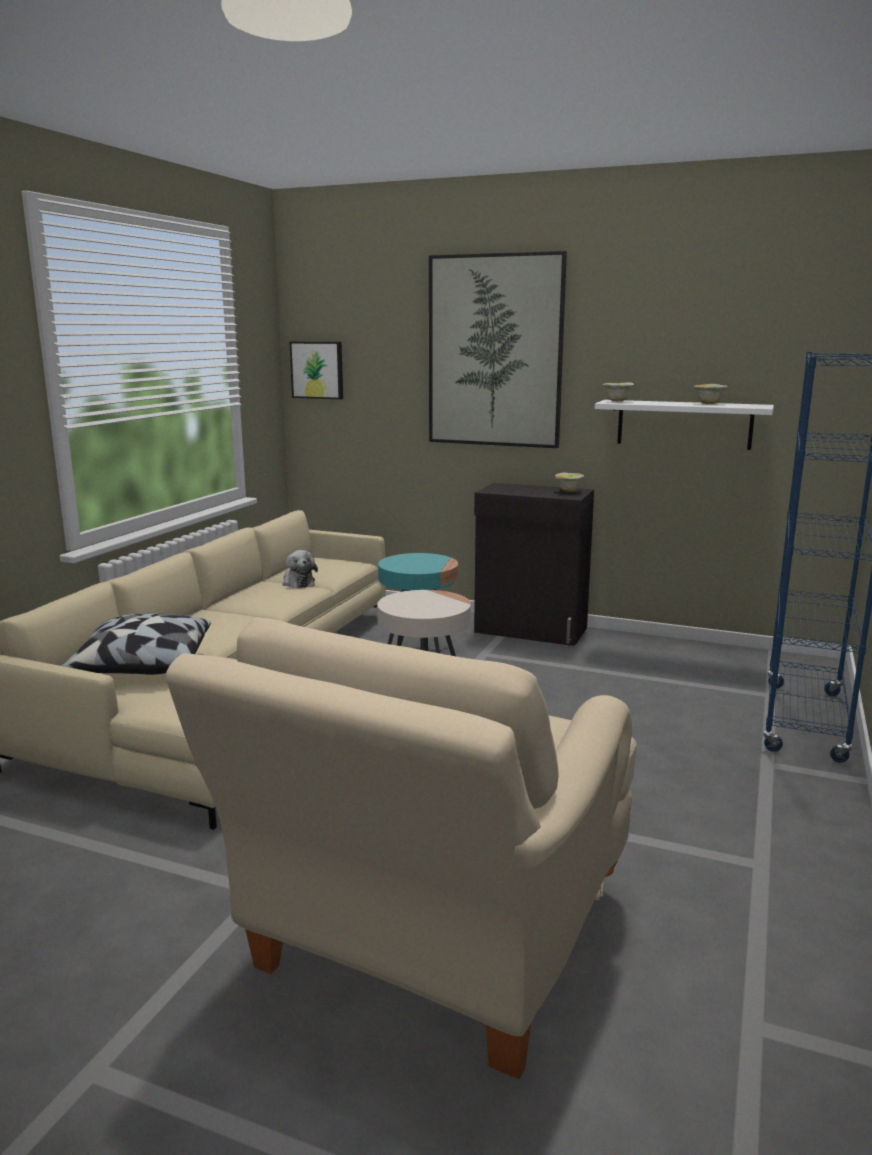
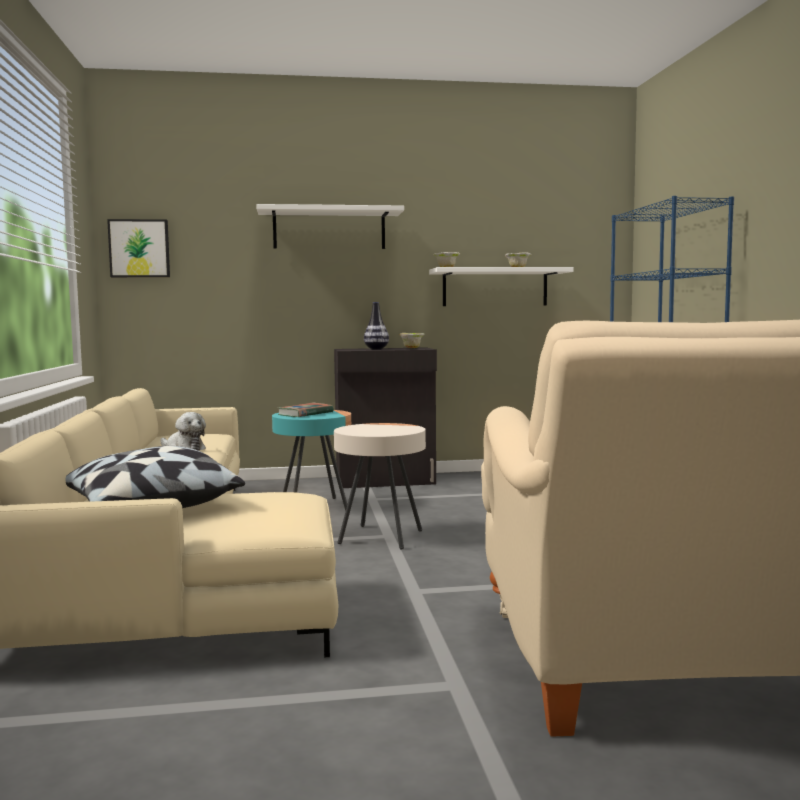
camera: 30 degrees left, 10 degrees down
(412, 562) = (305, 414): none -> book
(495, 351) = (329, 229): picture -> white shelf
(524, 491) = (376, 349): none -> vase

